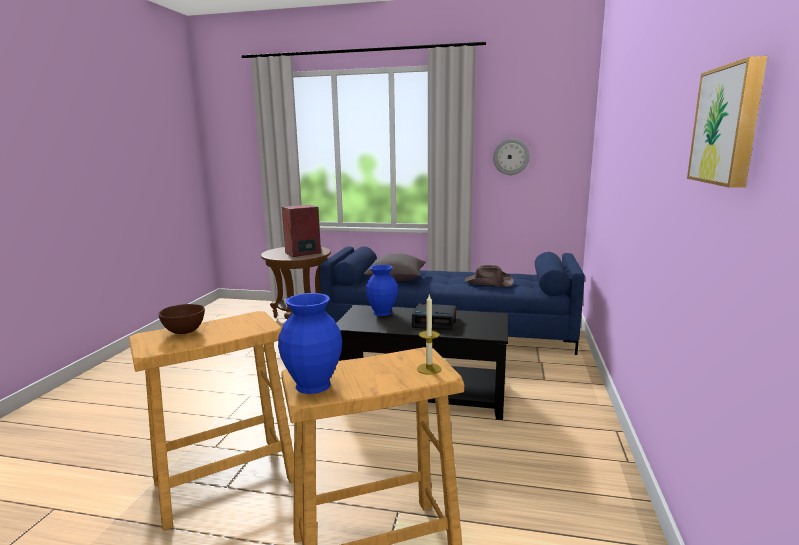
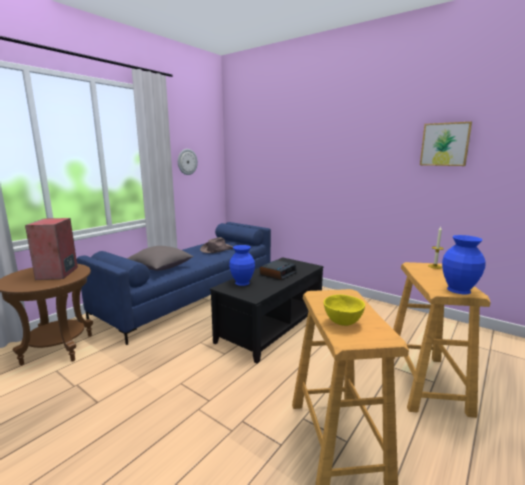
camera: 65 degrees left, 0 degrees up
(184, 331) = (342, 322): brown bowl -> yellow bowl

